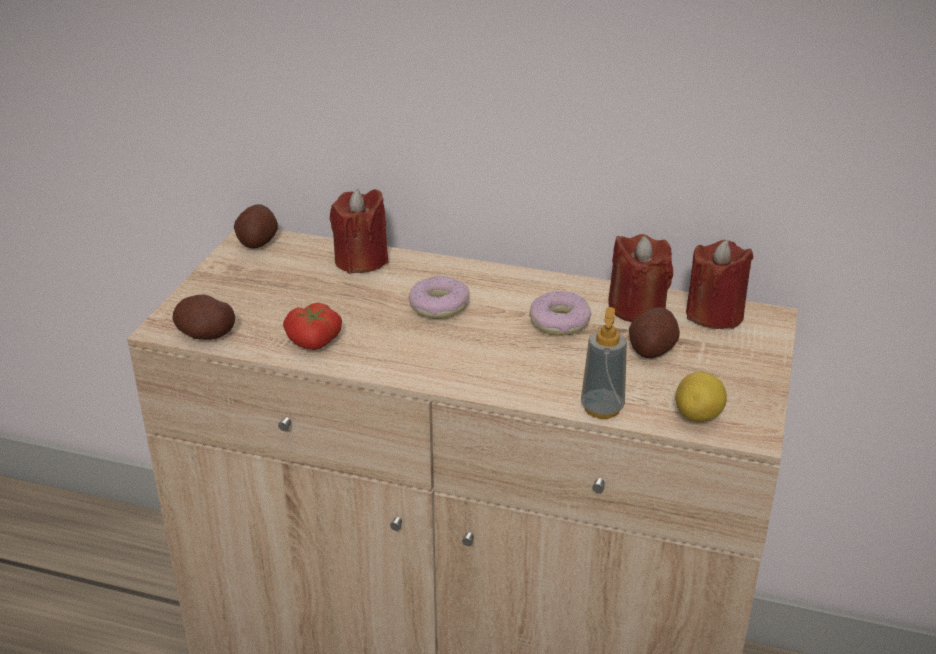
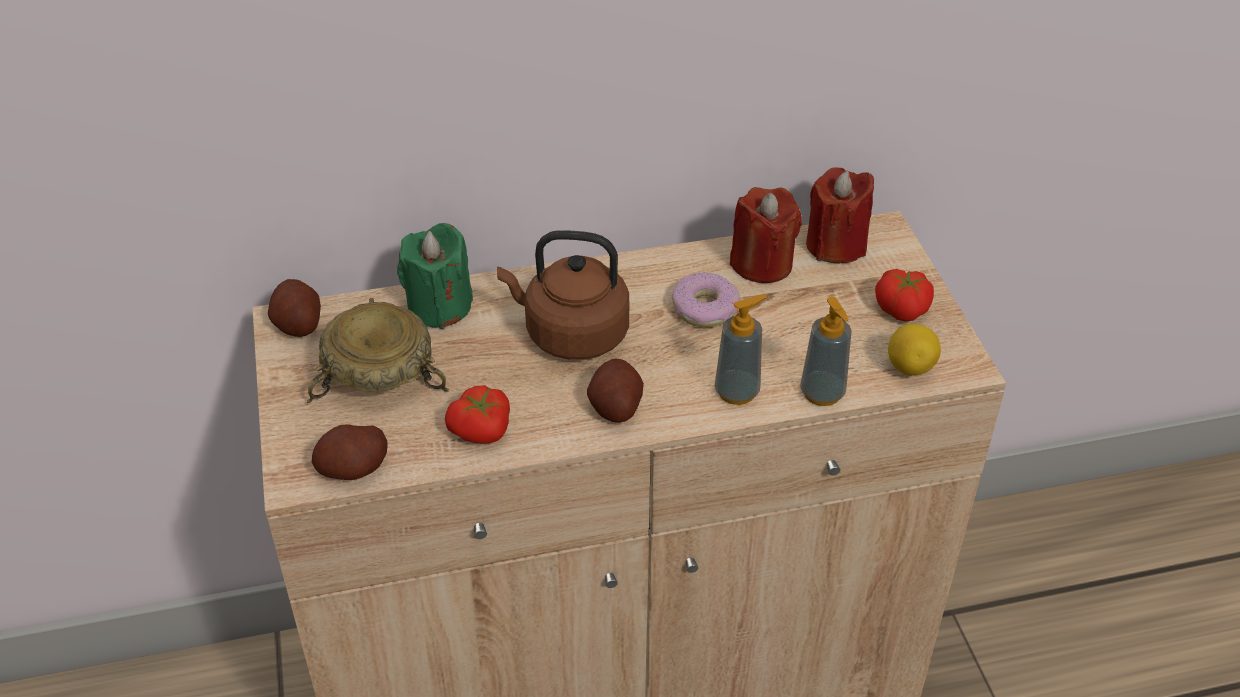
camera: 30 degrees left, 10 degrees up
(277, 286) = (376, 374): none -> beige bowl
(361, 260) = (439, 307): red candle -> green candle
(438, 306) = (571, 334): donut -> brown kettle
(531, 383) = (737, 391): none -> soap dispenser
(651, 349) = (813, 308): potato -> potato (615, 407)
(733, 375) = (903, 308): none -> tomato

